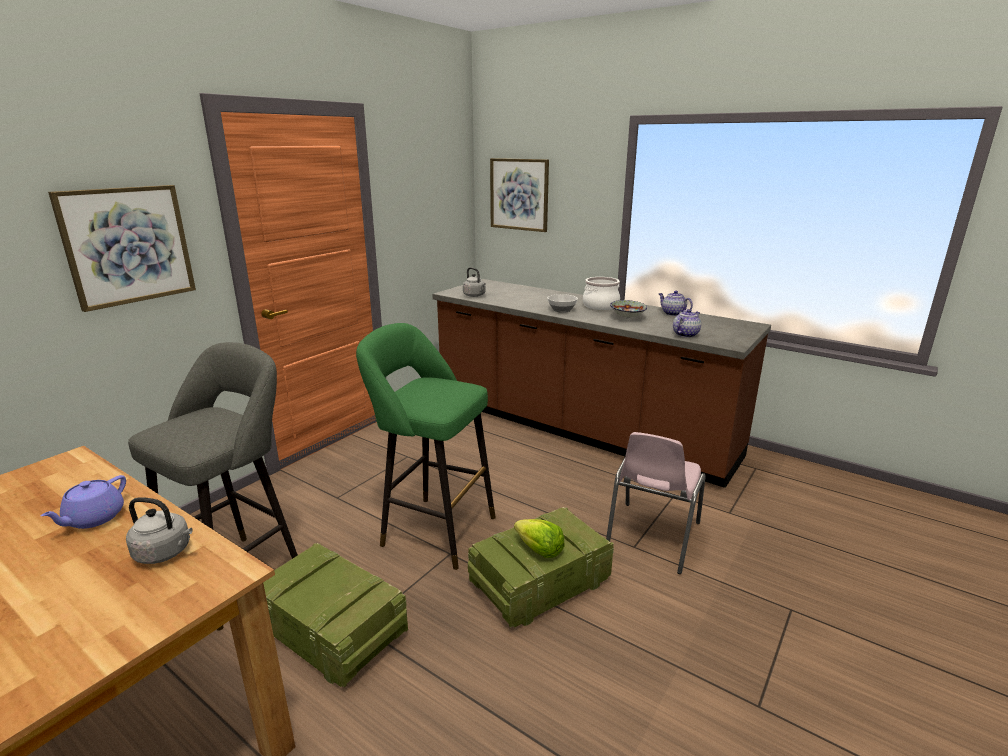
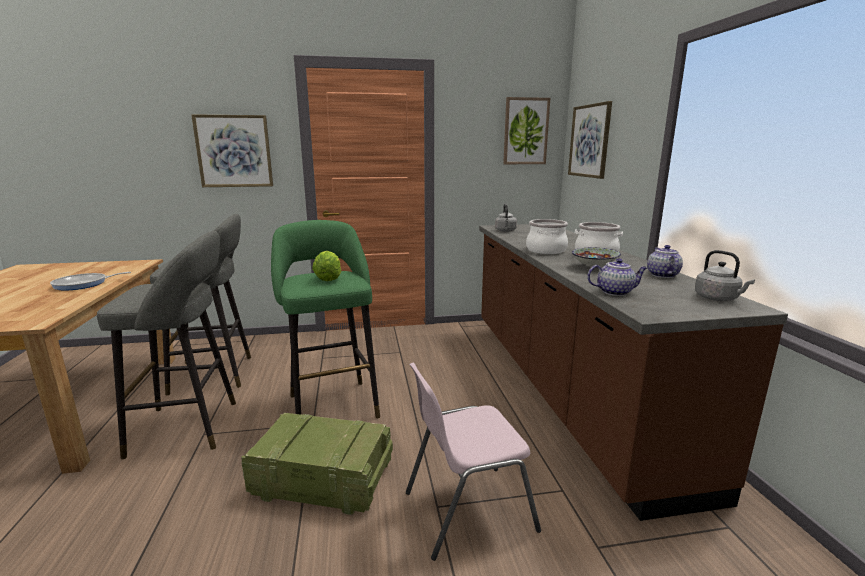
camera: 45 degrees right, 5 degrees down
(93, 518) = (83, 284): purple teapot -> frying pan
(165, 553) = (53, 305): grey kettle -> grey kettle (718, 298)
(333, 631) = (191, 427): crate -> grey stool
(446, 183) = (525, 131): none -> picture
(539, 550) = (308, 442): lettuce -> lettuce (329, 278)
(561, 310) = (545, 250): bowl -> cooking pot

